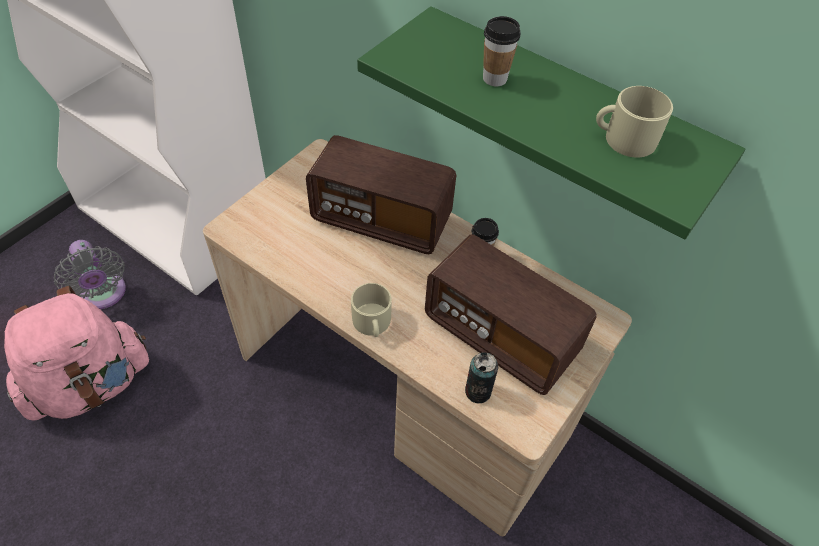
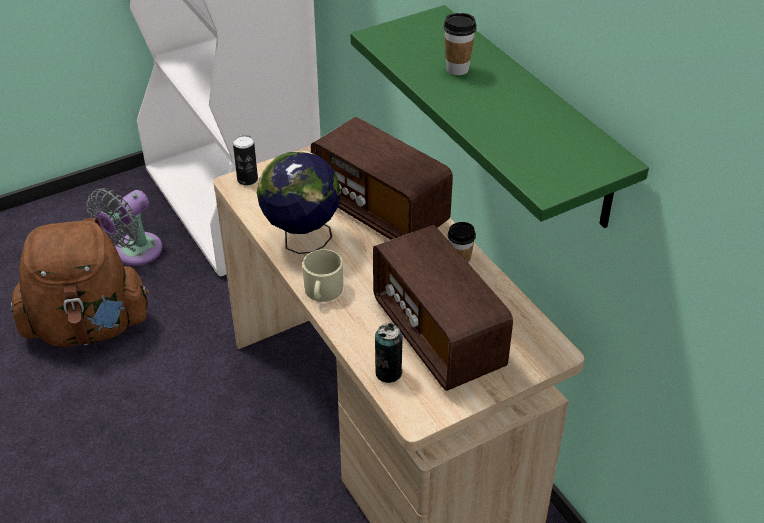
camera: 25 degrees right, 10 degrees down
(91, 384) = (88, 326): pink backpack -> brown backpack
(103, 295) = (134, 252): grey fan -> grey fan turned 45 degrees clockwise
(237, 221) = (247, 179): none -> can
(324, 273) = (302, 241): none -> globe
(624, 138) = (537, 135): beige mug -> none

